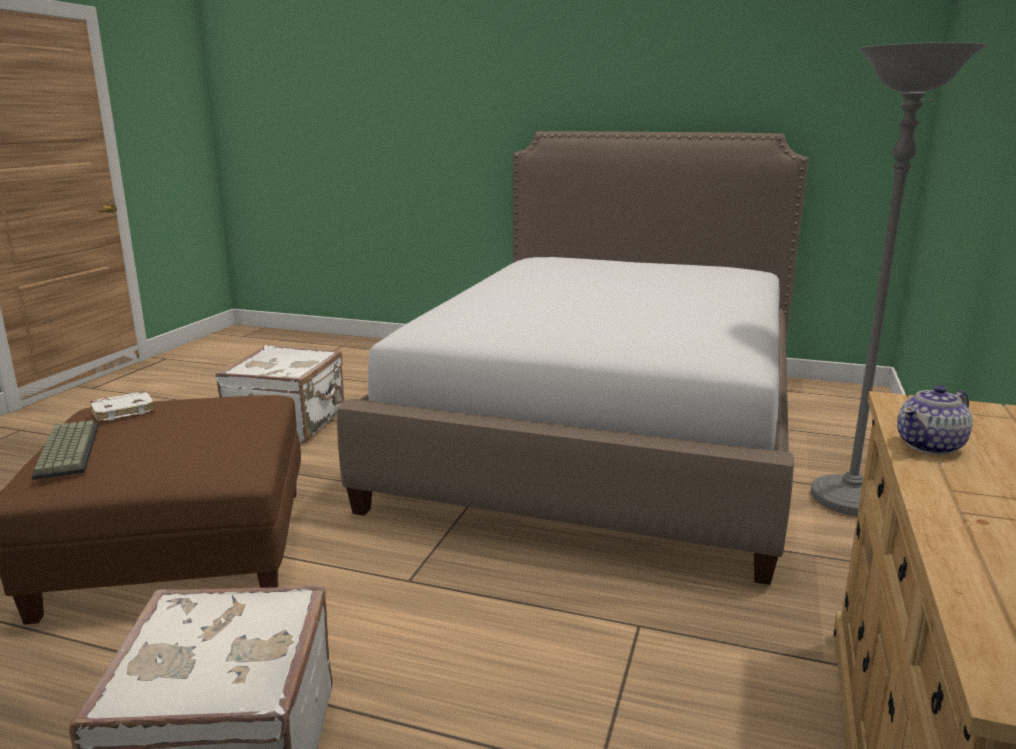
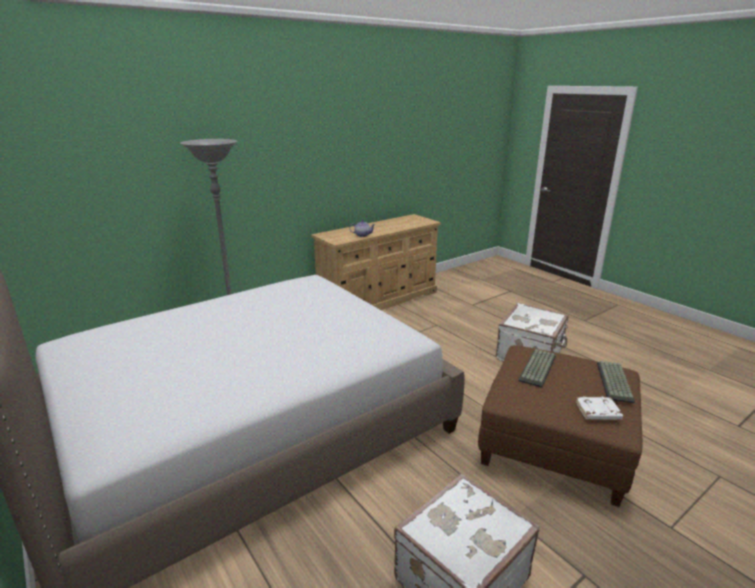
camera: 145 degrees left, 5 degrees up
(210, 433) = (538, 369): none -> keyboard

